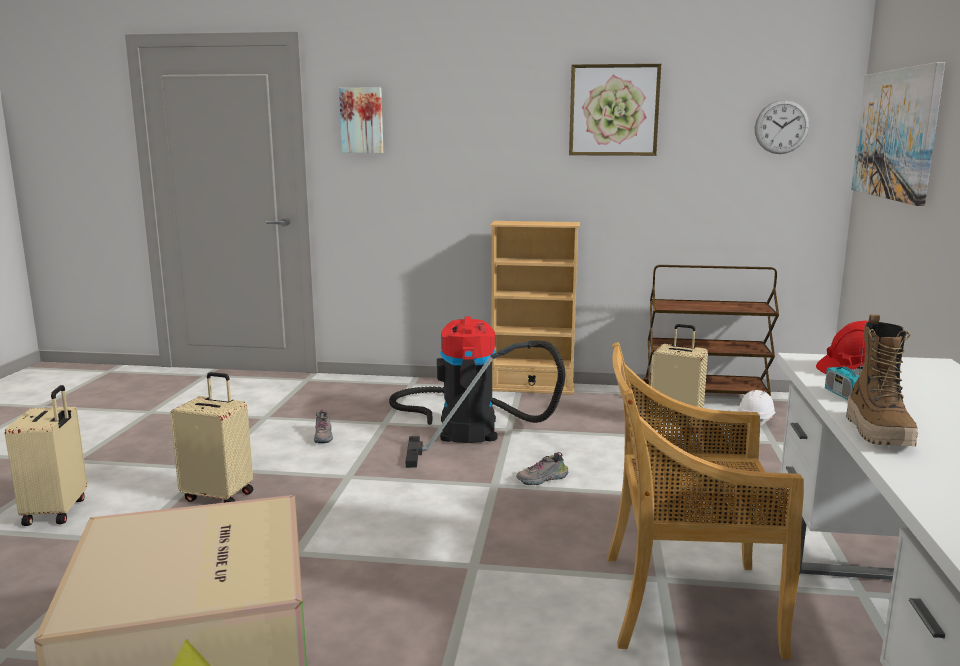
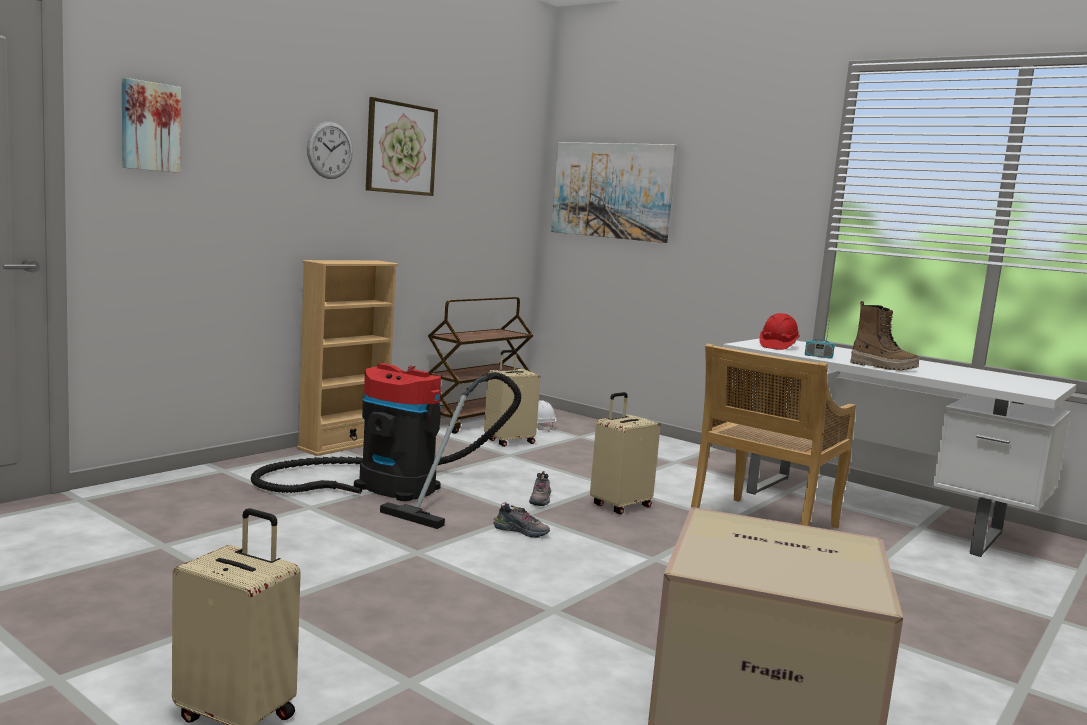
camera: 60 degrees left, 5 degrees down
(219, 495) = (362, 614): beige suitcase -> beige suitcase (620, 506)
(324, 436) = (291, 536): shoe -> shoe (522, 532)
(781, 127) = (506, 177): wall clock -> wall clock (330, 150)

